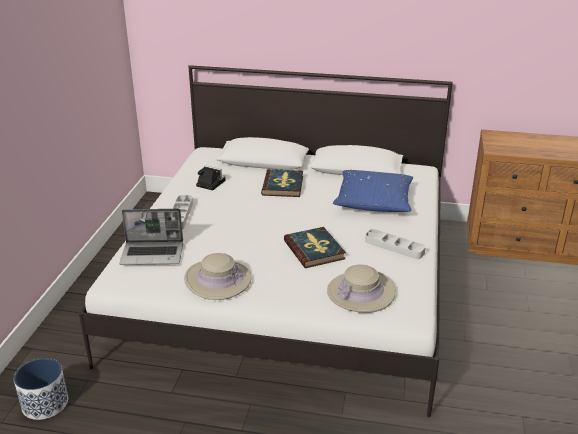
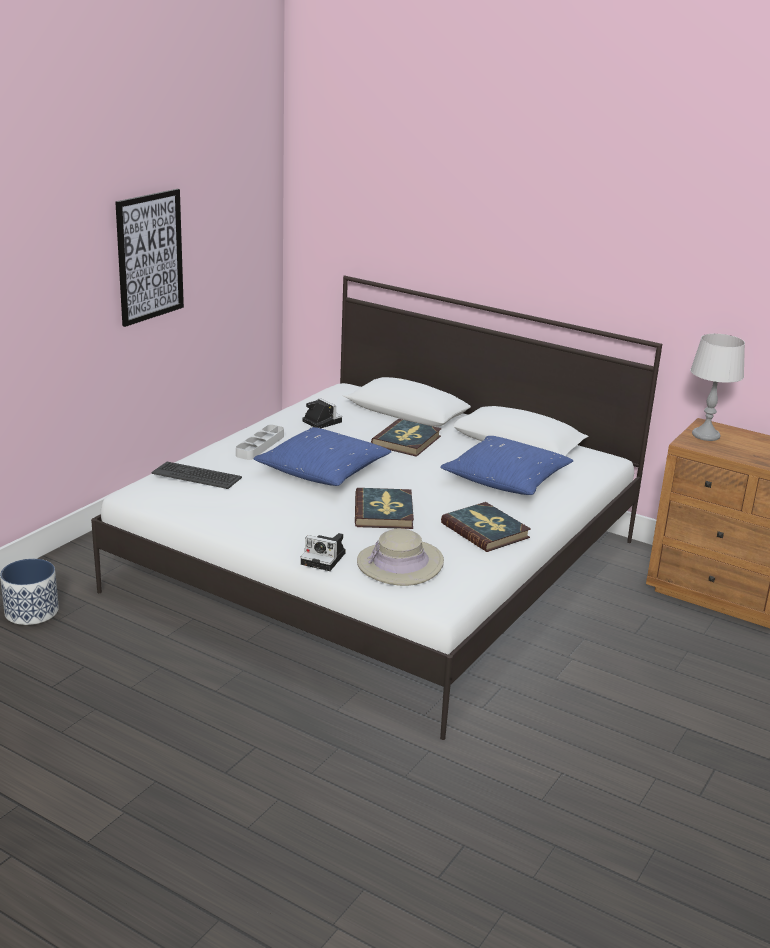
camera: 20 degrees right, 5 degrees down
(53, 77) = (149, 256): none -> picture
(153, 254) = (197, 476): laptop -> keyboard
(218, 280) = (246, 515): beige hat -> none
(244, 225) = (323, 471): none -> blue pillow
(305, 303) = (325, 559): none -> camera
(394, 247) = (485, 530): grey tray -> book
(498, 142) = (705, 435): none -> grey table lamp

